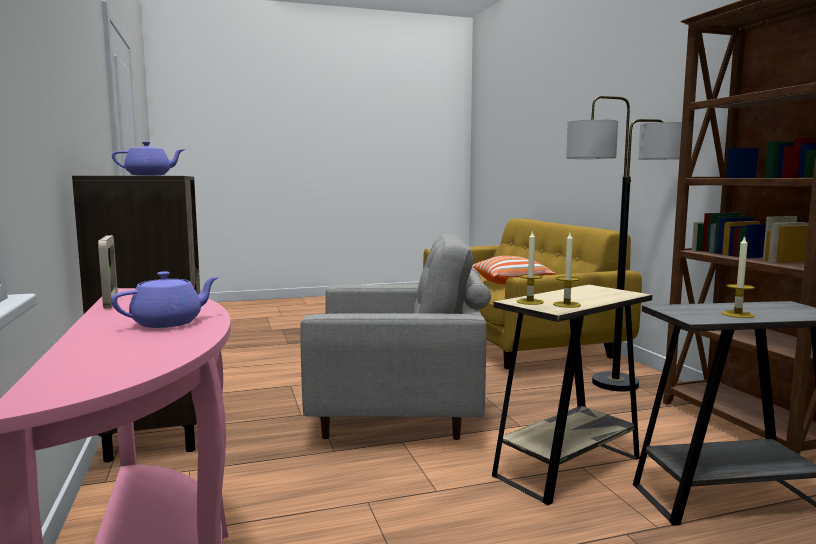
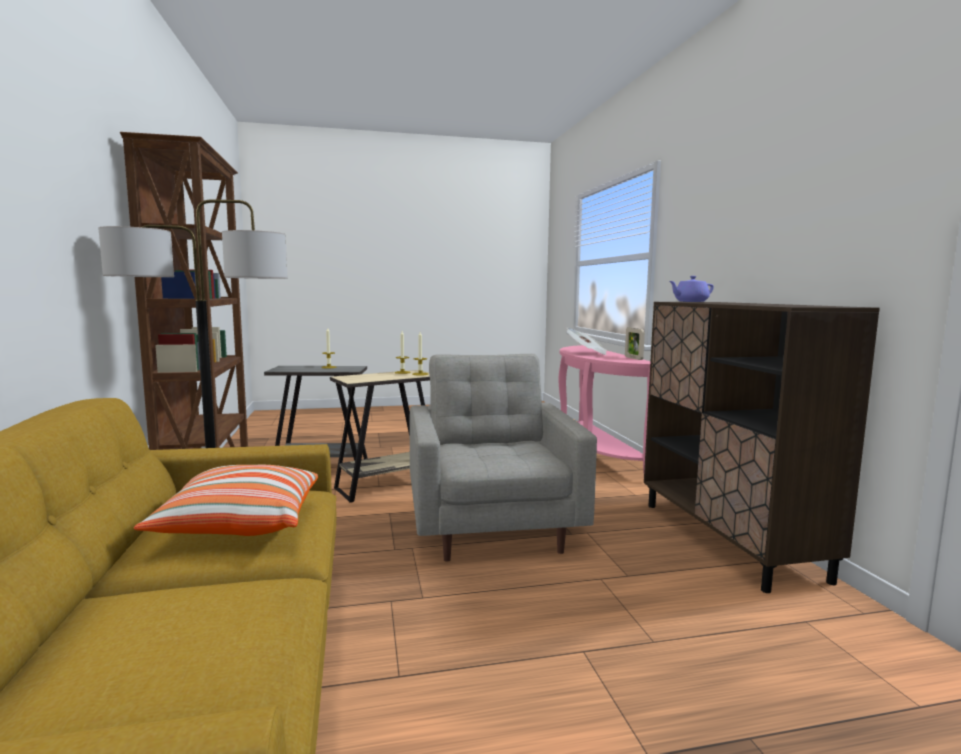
camera: 175 degrees left, 0 degrees up
(169, 322) = (587, 353): purple teapot -> newspaper
(397, 415) = (493, 527): grey armchair -> grey armchair turned 75 degrees clockwise

